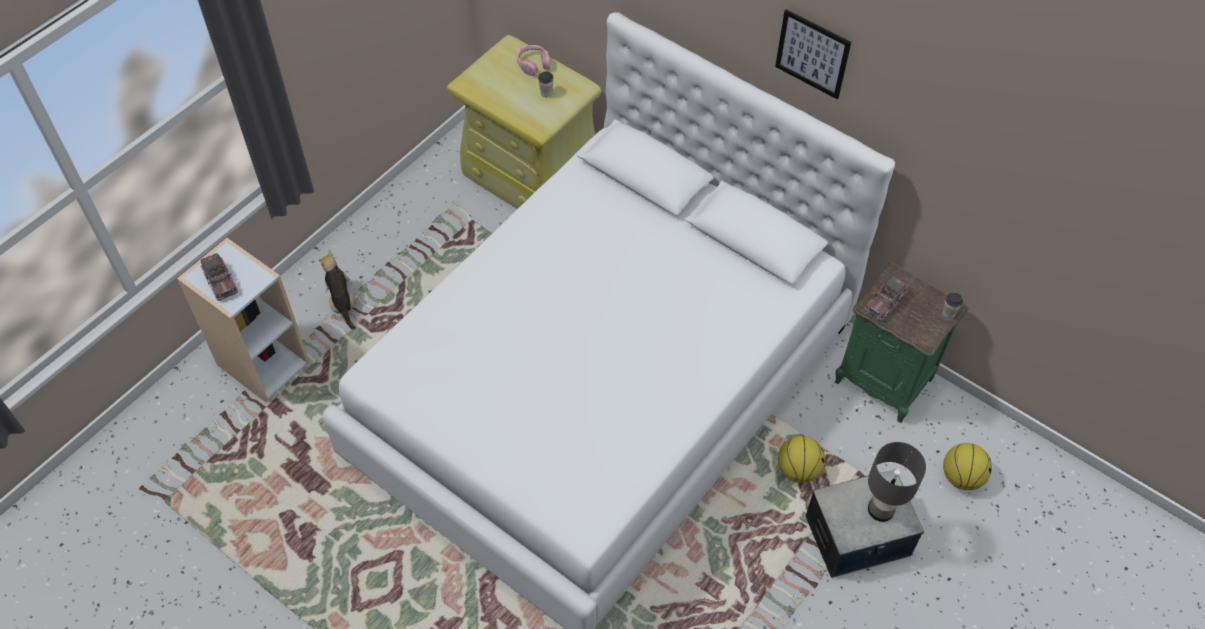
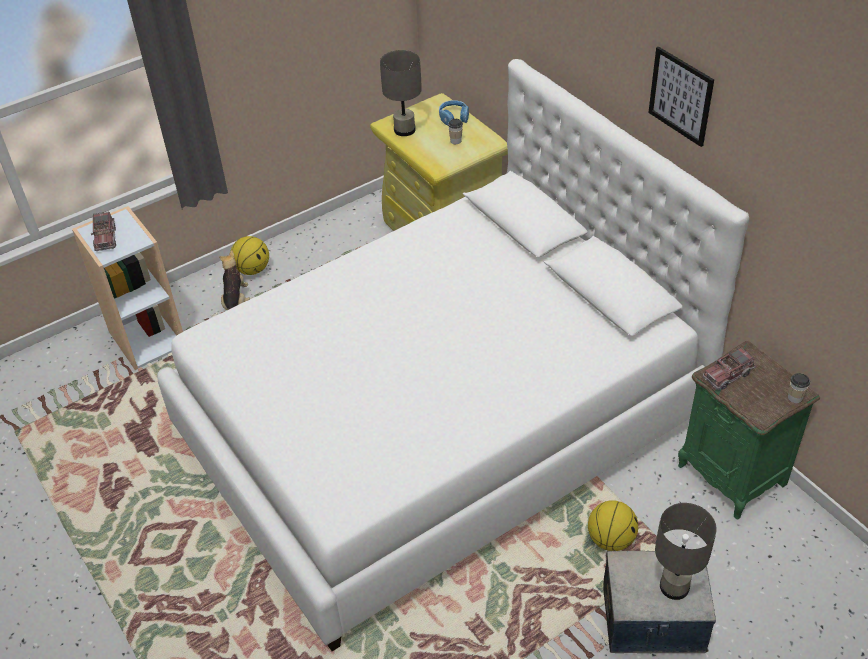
camera: 20 degrees right, 10 degrees down
(487, 88) = (405, 129): none -> grey table lamp
(533, 64) = (453, 117): pink headphones -> blue headphones
(961, 477) = (789, 587): basketball -> basketball (253, 269)

